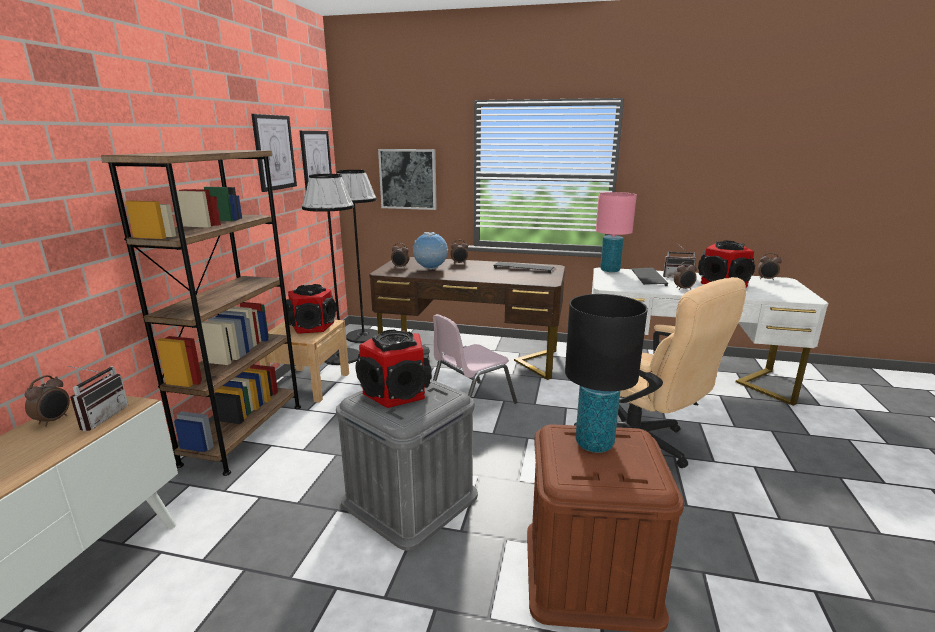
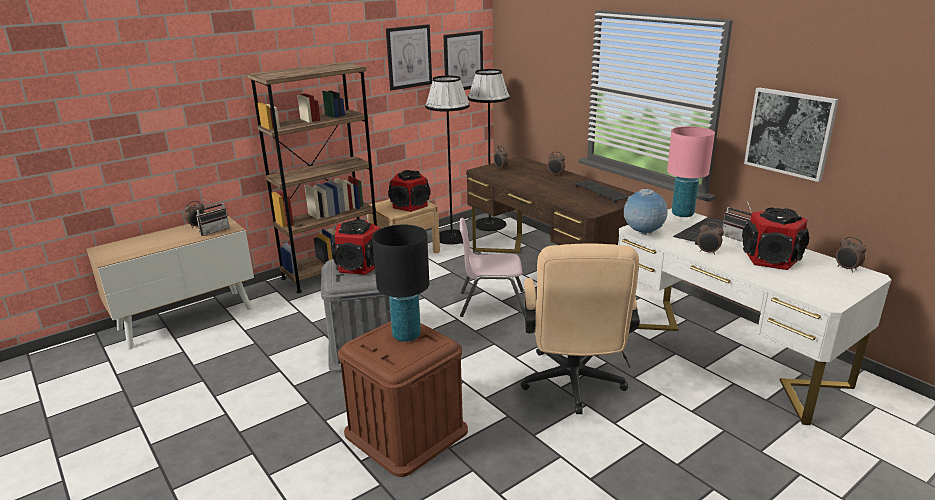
camera: 40 degrees right, 5 degrees up
(408, 179) = (541, 82): picture -> picture (789, 133)
(430, 269) = (519, 175): globe -> globe (643, 233)

